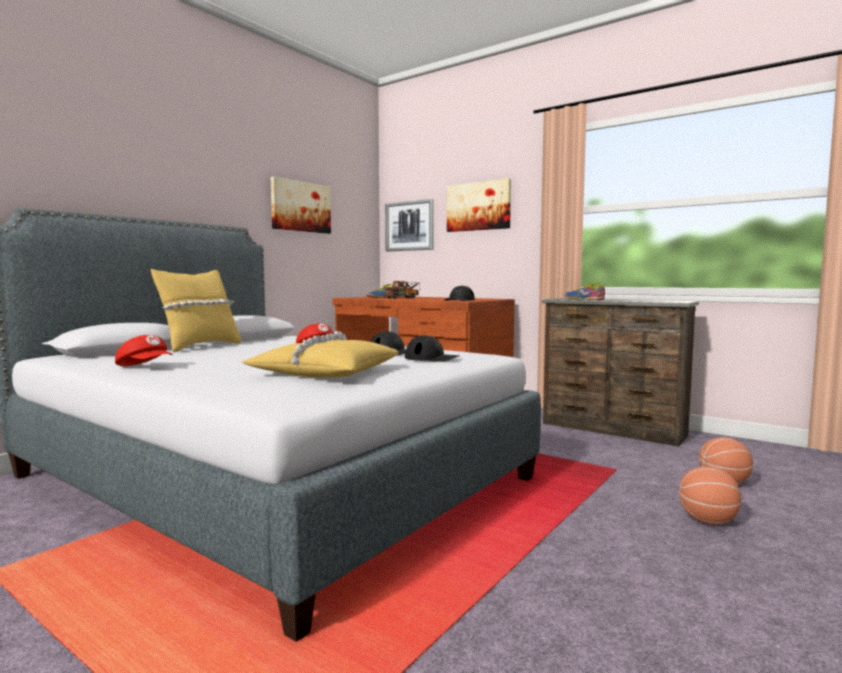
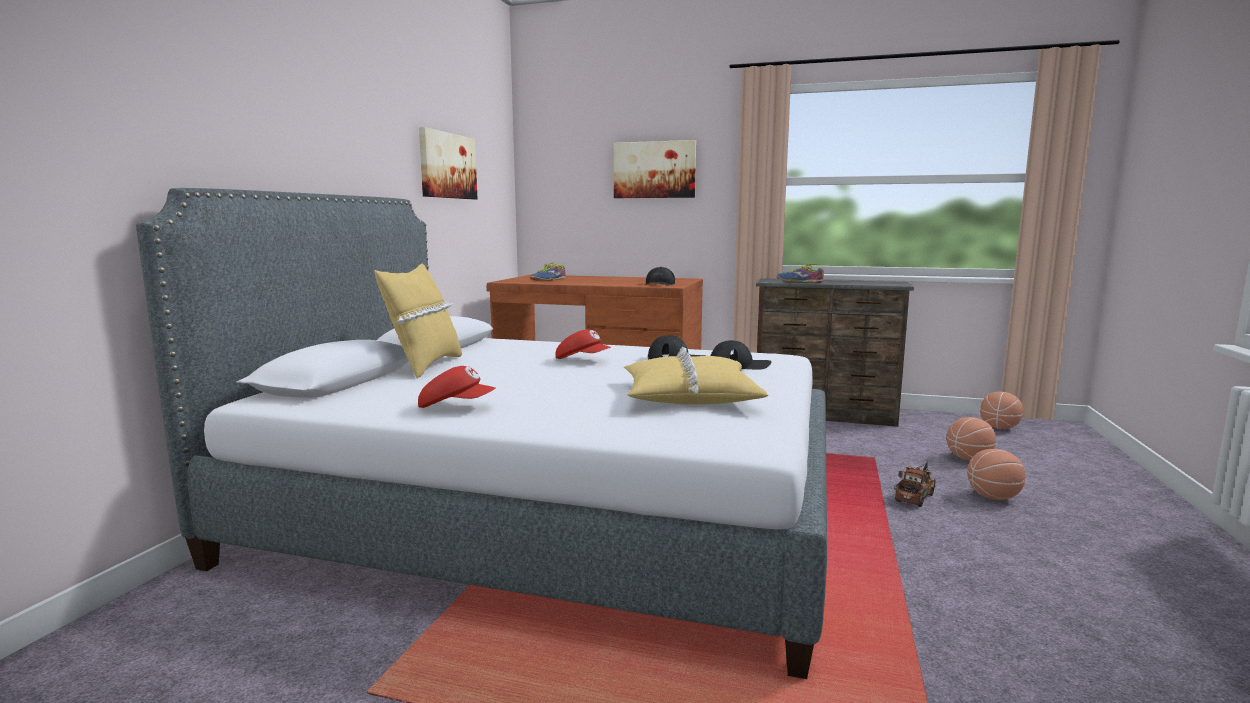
camera: 20 degrees left, 5 degrees up
(404, 298) = (576, 280): toy truck -> toy truck (916, 496)
(409, 226) = (560, 188): picture -> none
(799, 459) = (999, 428): none -> basketball

